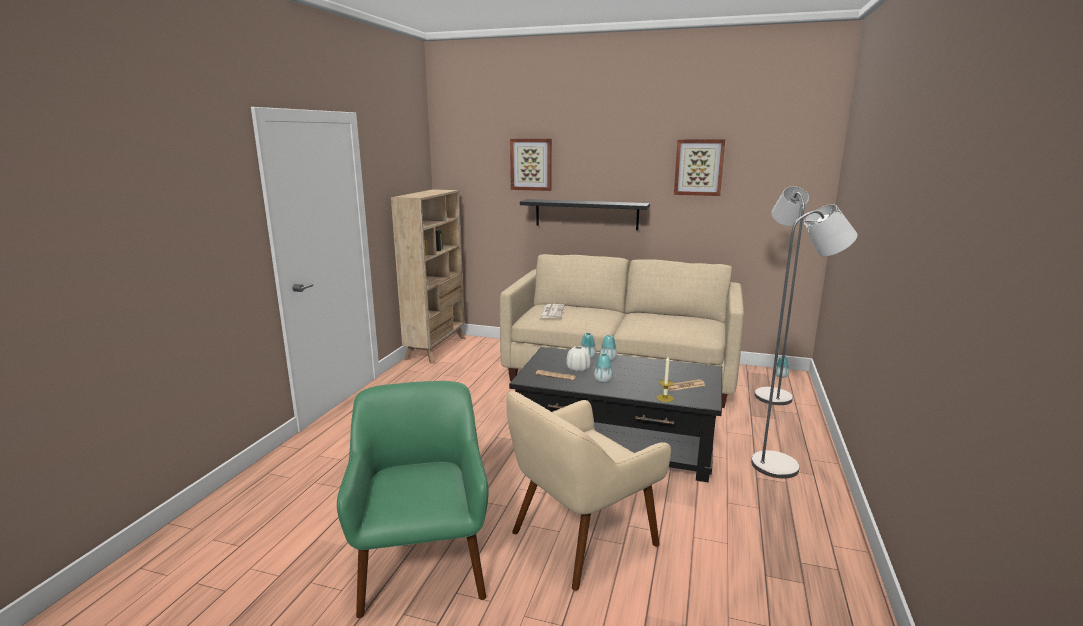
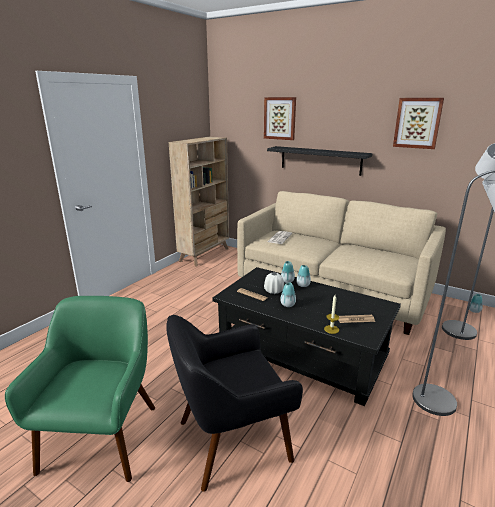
camera: 15 degrees right, 5 degrees up
(581, 538) = (231, 440): beige armchair -> black armchair

